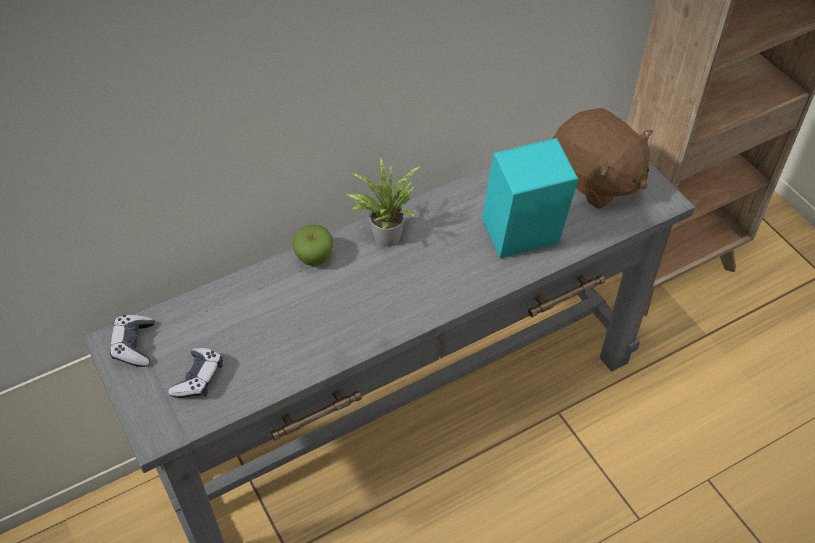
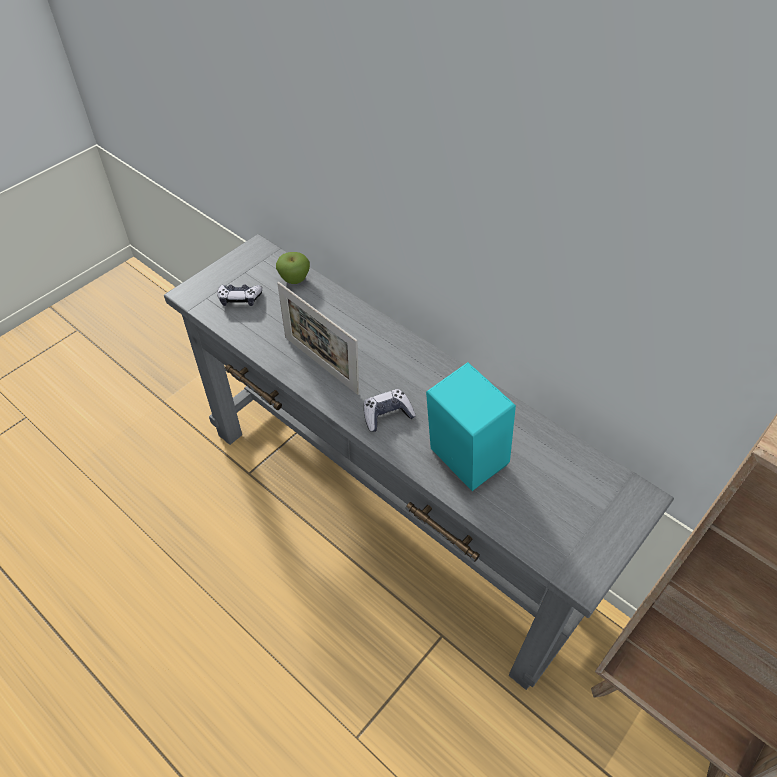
camera: 70 degrees right, 0 degrees up
(134, 345) = (257, 259): game controller -> game controller (387, 415)
(314, 258) = (374, 326): apple -> apple (294, 279)
(349, 320) = (321, 365): none -> picture frame
(384, 234) = (420, 362): potted plant -> none
(594, 180) = (573, 506): brown plush toy -> none

